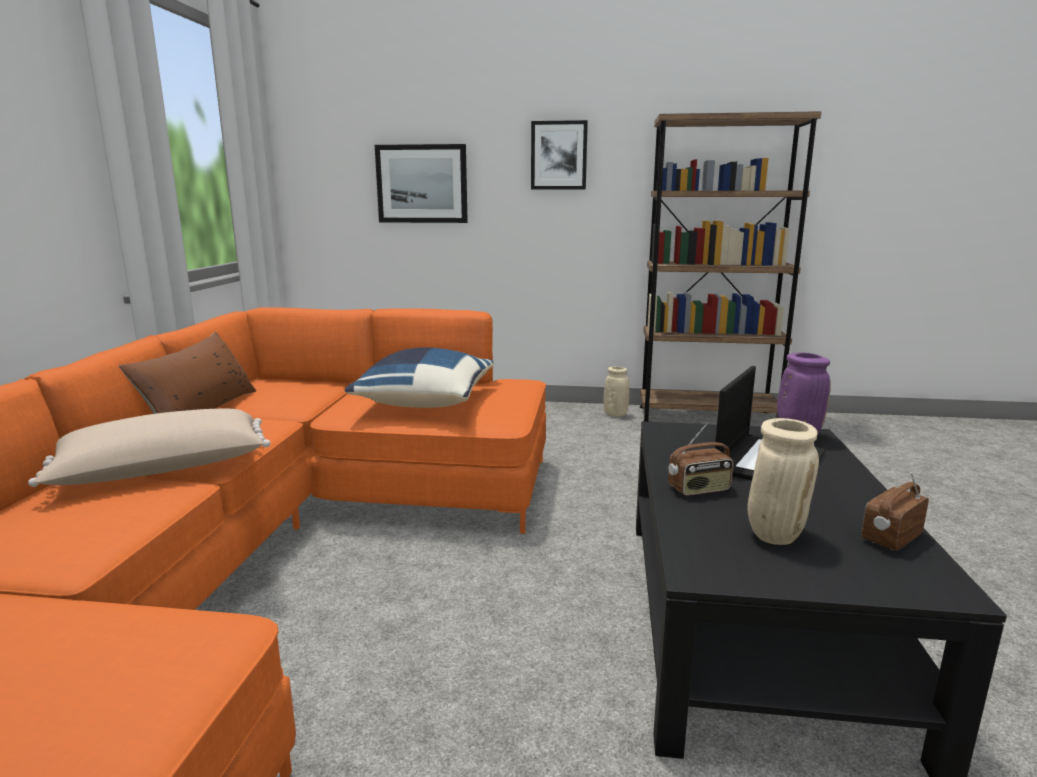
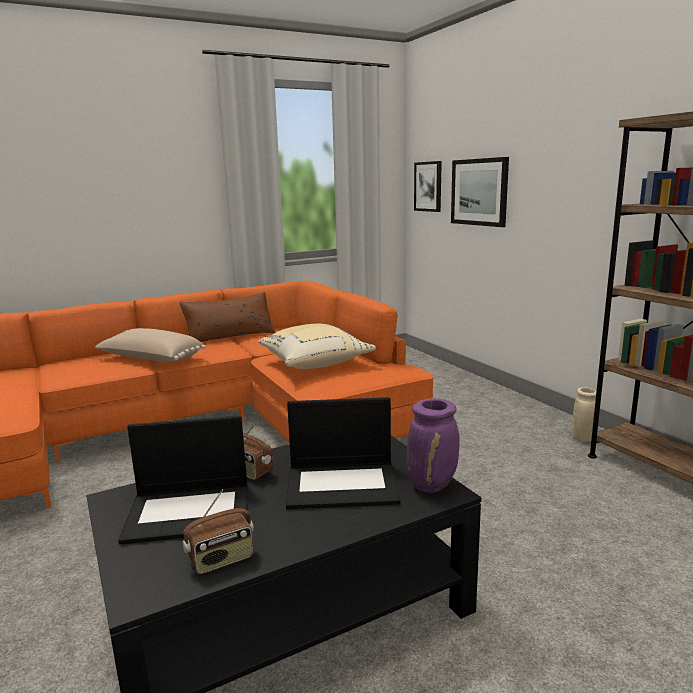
camera: 55 degrees right, 0 degrees up
(424, 402) = (315, 363): blue pillow -> beige pillow
(559, 155) = (577, 164): picture -> picture (428, 186)
(774, 534) = (190, 512): beige vase -> laptop
(890, 537) = (222, 560): radio -> radio turned 135 degrees clockwise

